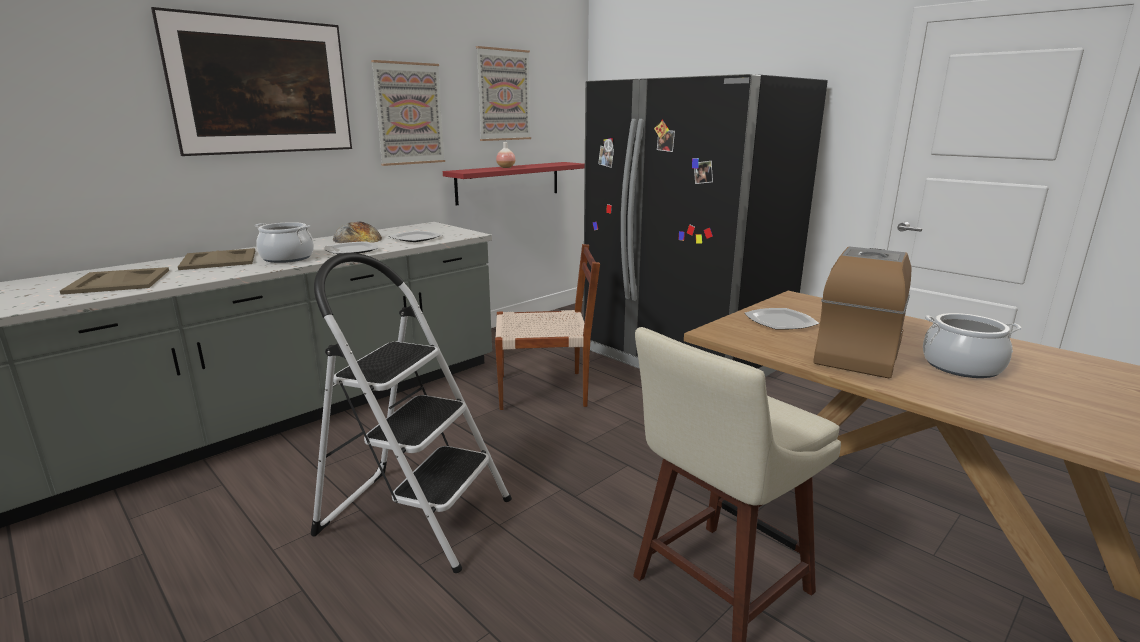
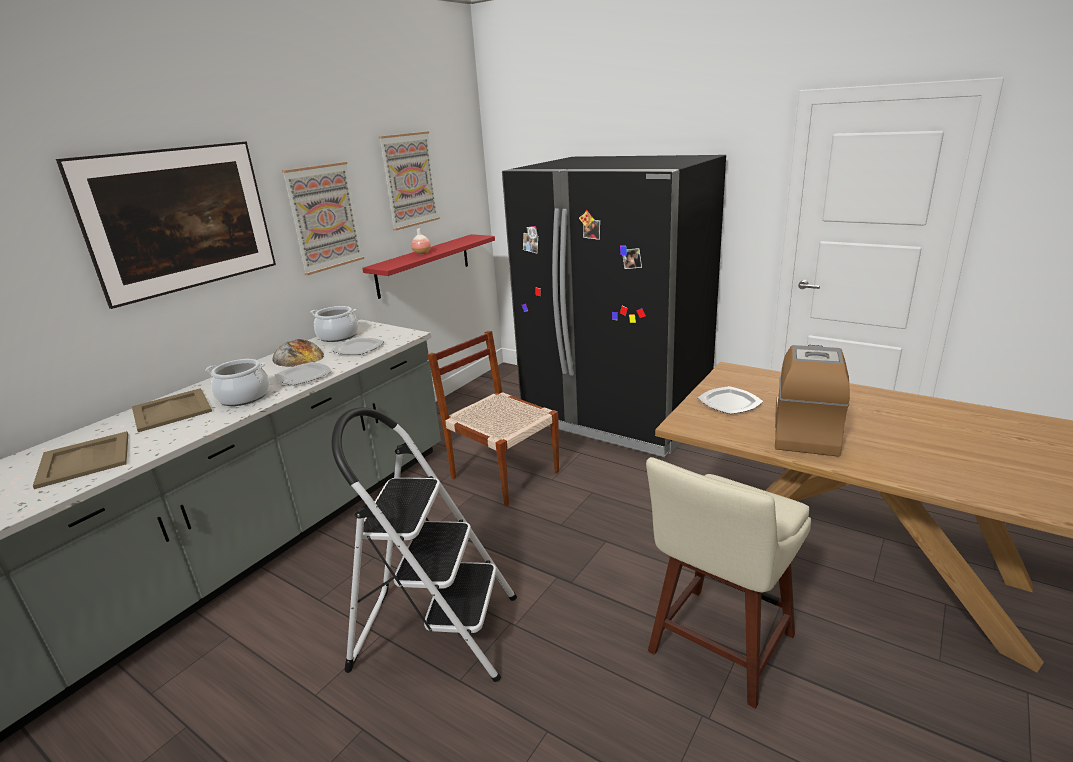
camera: 10 degrees left, 5 degrees up
(545, 391) = (503, 474): chair -> chair turned 120 degrees counterclockwise
(962, 366) = (887, 433): cooking pot -> cooking pot (338, 336)

